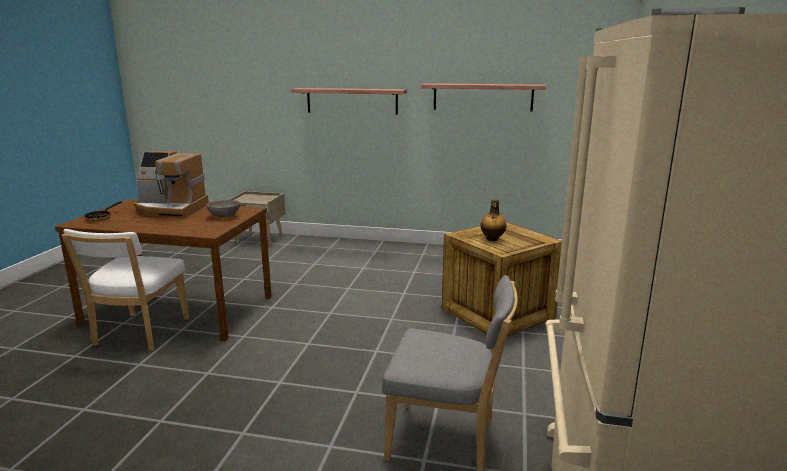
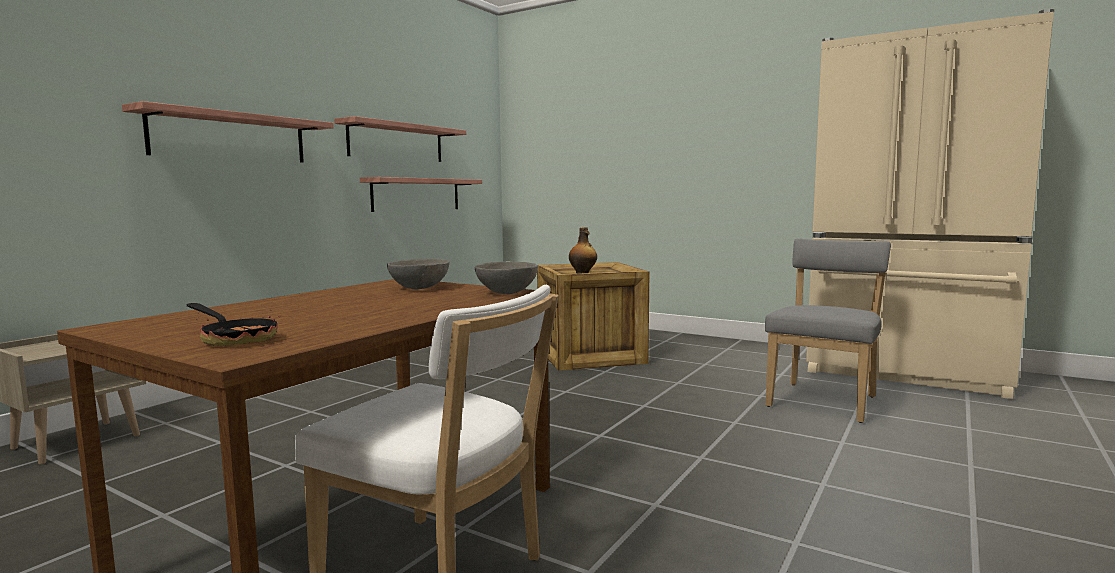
camera: 70 degrees left, 10 degrees down
(171, 210) = (292, 306): coffee machine -> none
(207, 231) = (507, 292): none -> grey bowl
(500, 139) = (416, 194): none -> shelf

